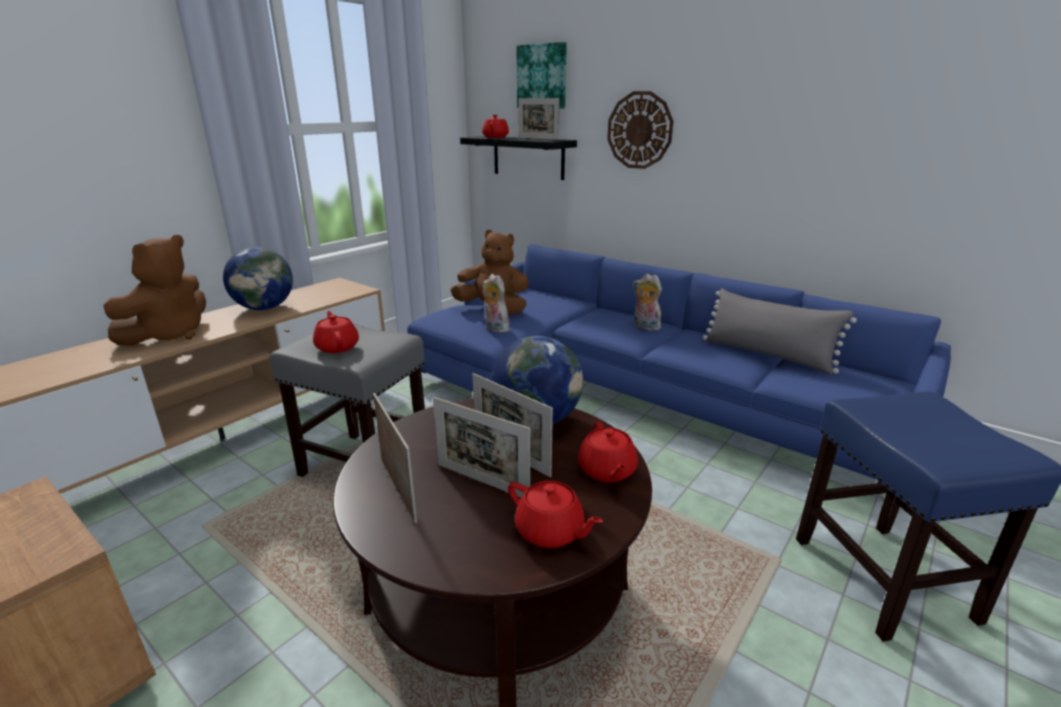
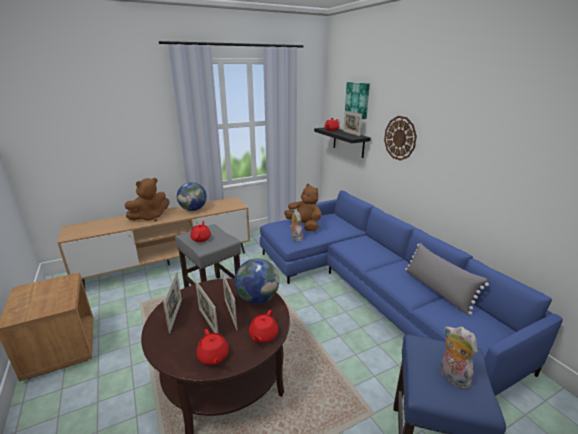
camera: 25 degrees right, 0 degrees up
(644, 327) = (379, 254): plush toy -> plush toy (451, 376)

